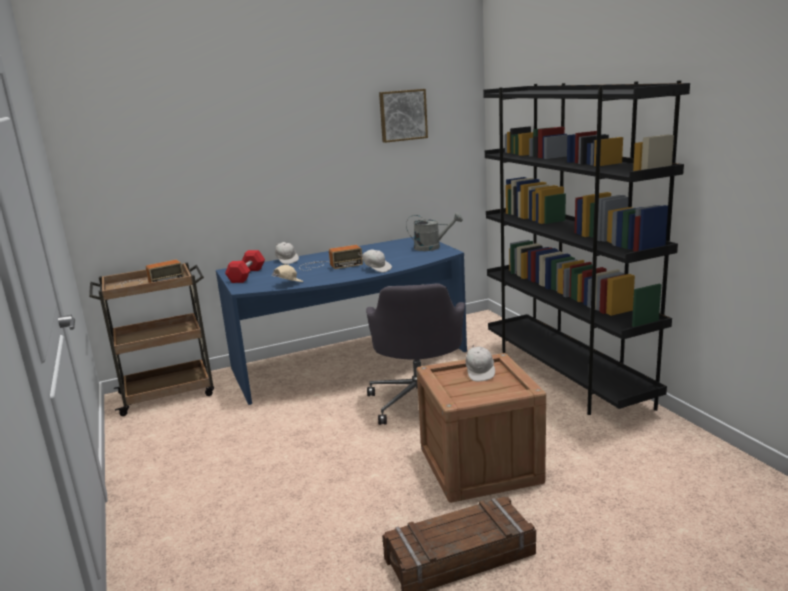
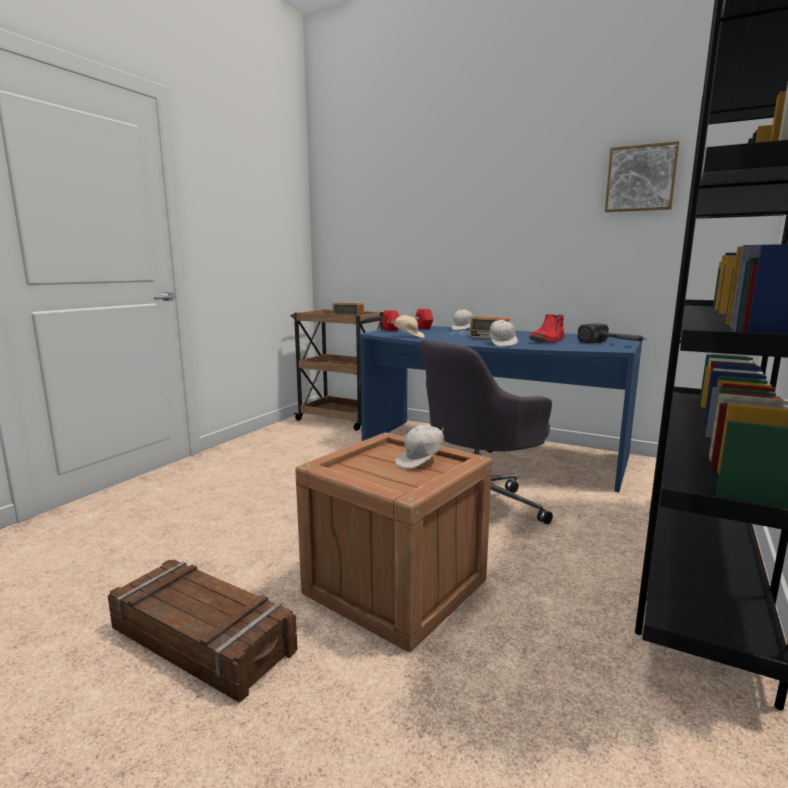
camera: 50 degrees right, 5 degrees down
(389, 256) = (548, 340): none -> red boot
(432, 247) = (613, 344): grey watering can -> hammer

